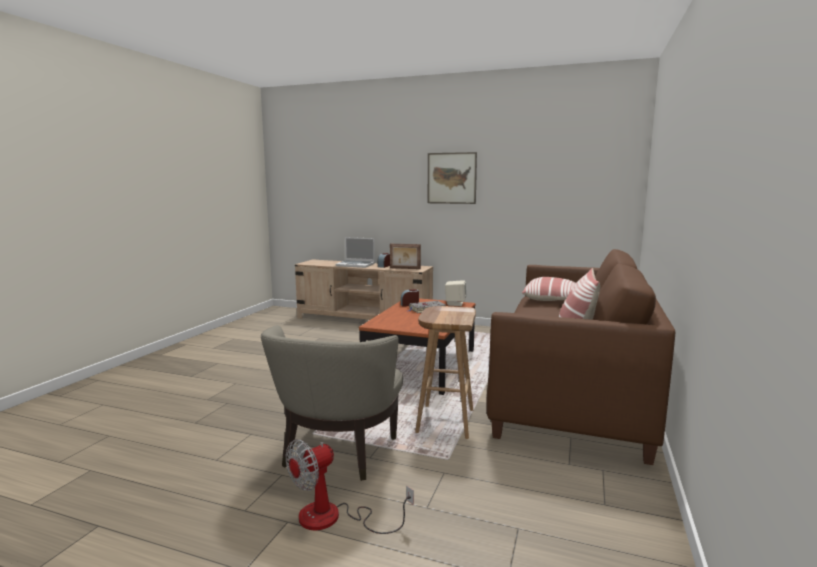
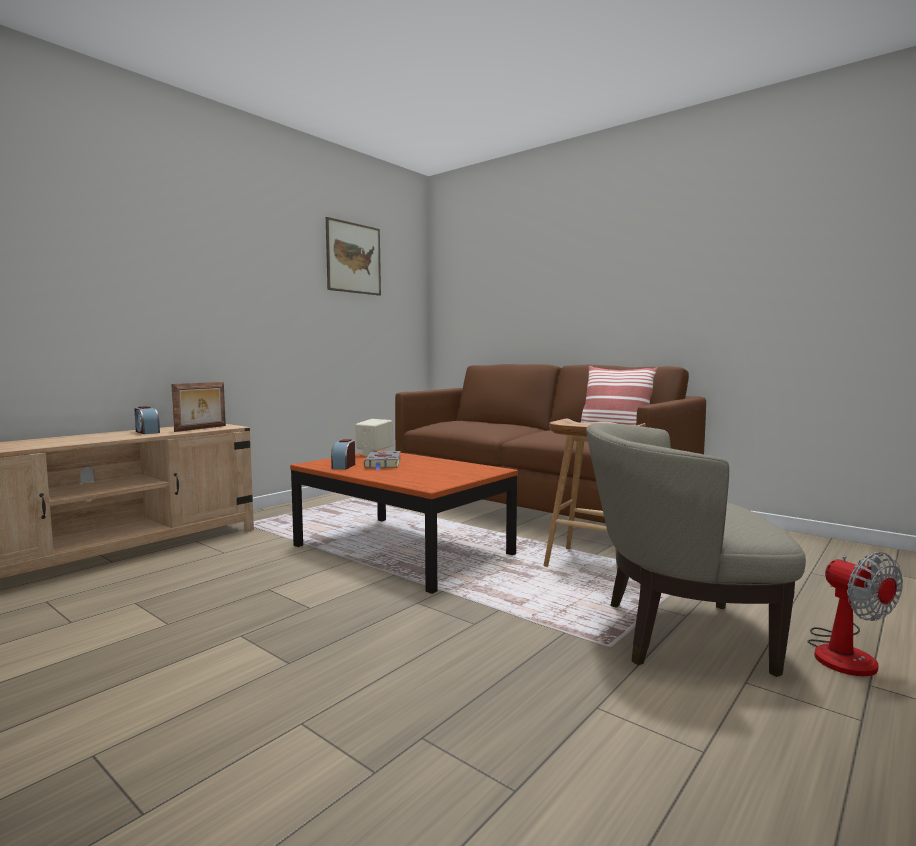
camera: 70 degrees left, 5 degrees down
(337, 454) = (677, 634): beige armchair -> beige armchair turned 150 degrees clockwise
(356, 265) = (82, 439): laptop -> none
(451, 178) = (235, 274): picture -> picture (353, 258)
(553, 300) = (468, 423): pillow -> none

